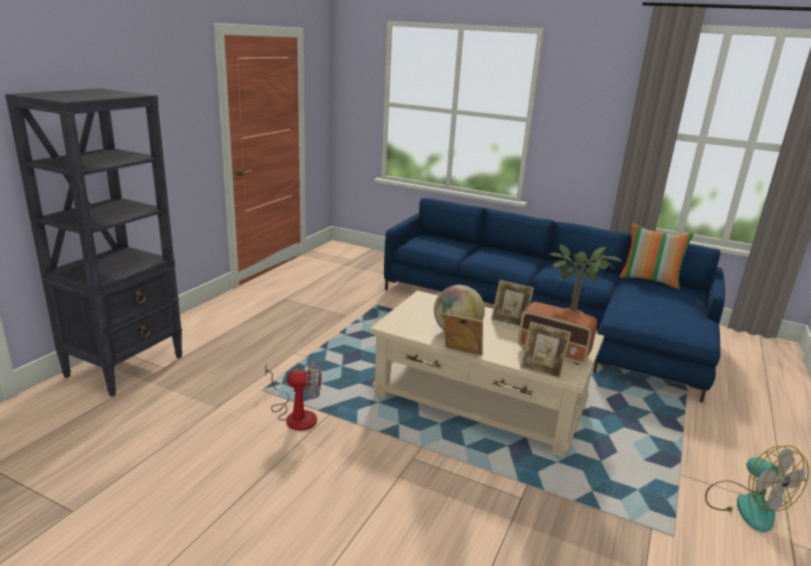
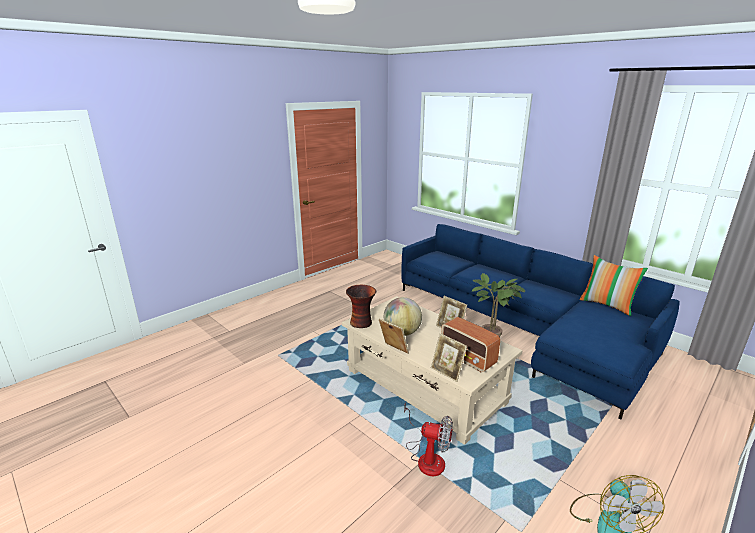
camera: 20 degrees right, 0 degrees up
(126, 366) = (208, 327): black bookcase -> none
(295, 415) = (289, 376): fan -> fan (426, 457)
(397, 326) = (362, 322): none -> vase

